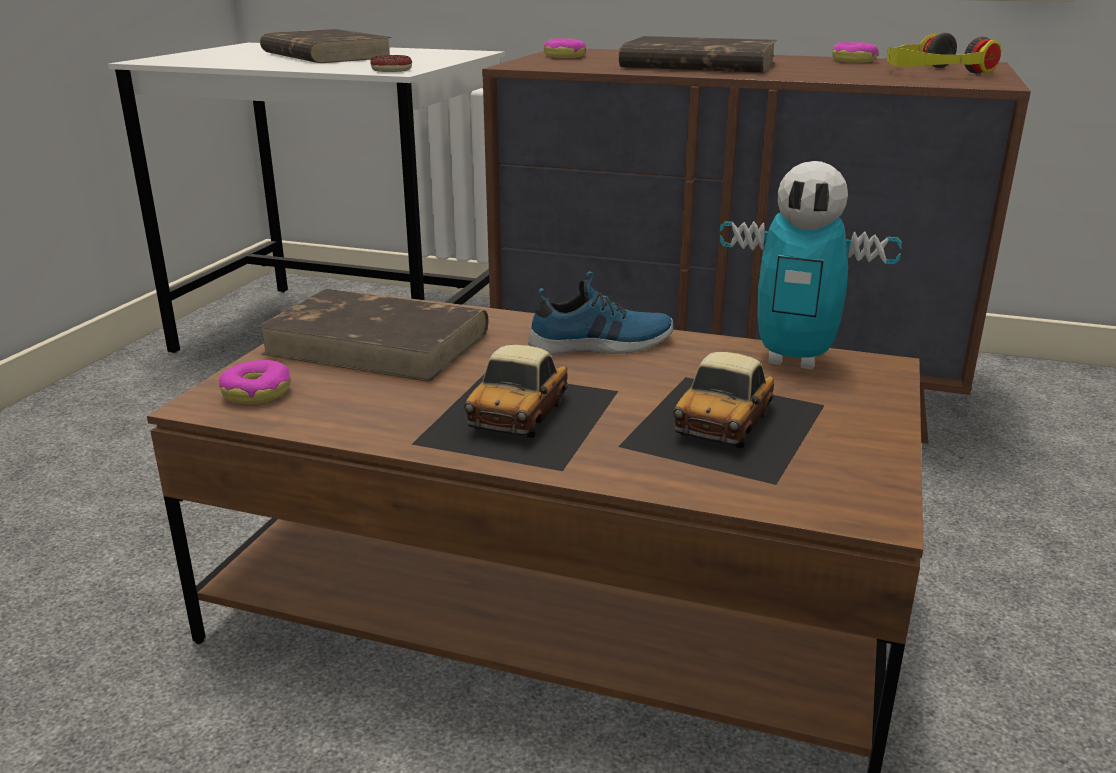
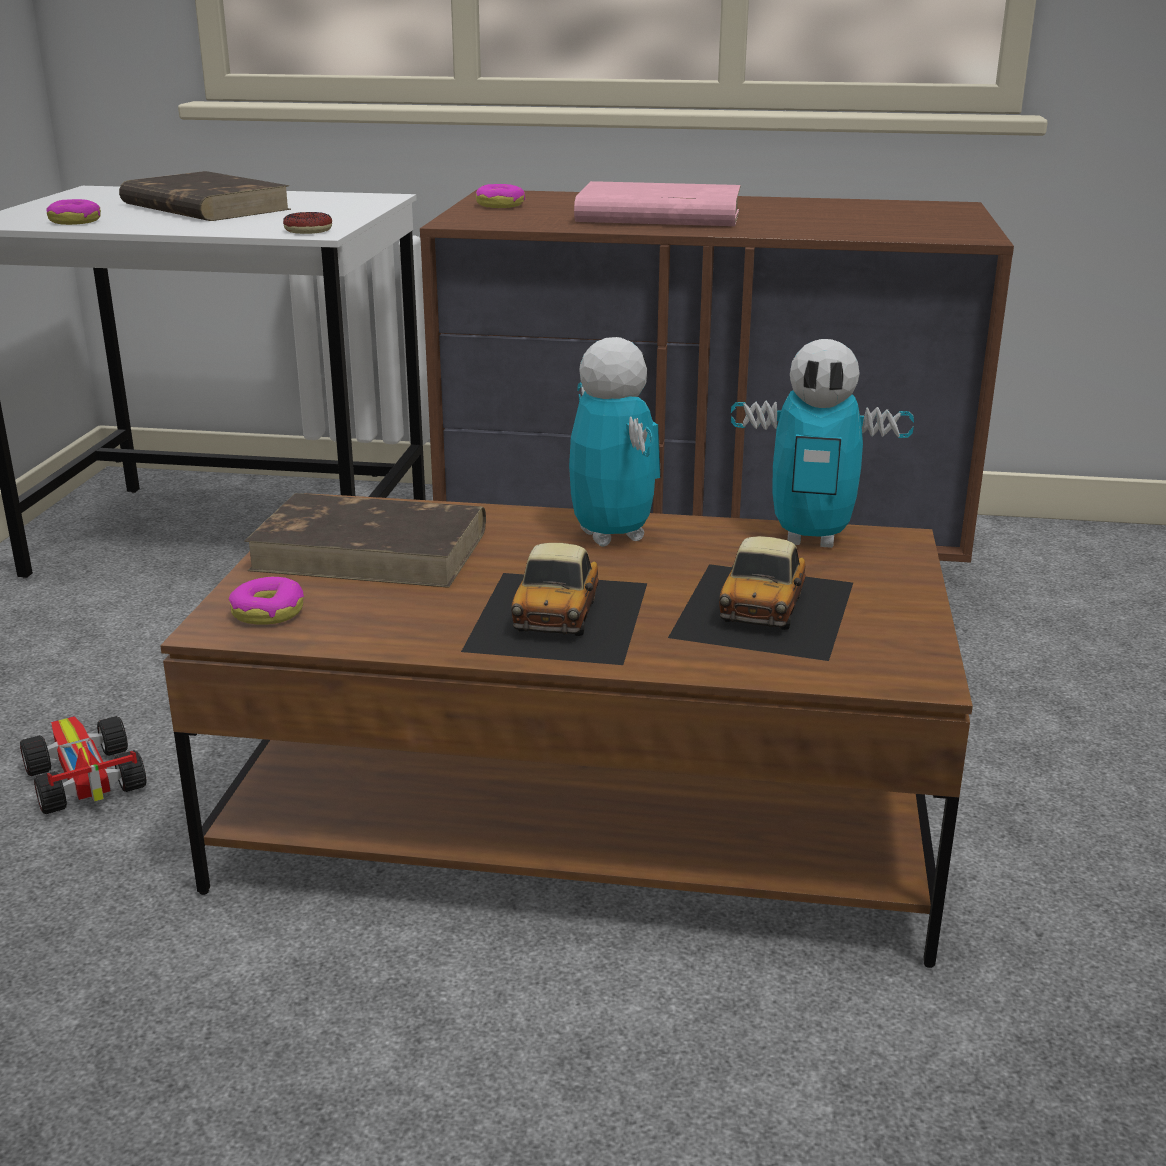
camera: 10 degrees left, 0 degrees up
(143, 525) = (81, 779): none -> toy car
(602, 344) = (611, 535): shoe -> toy robot
(696, 65) = (657, 216): brown book -> pink book
(853, 60) = (822, 204): donut -> donut (75, 221)
(933, 72) = (910, 220): headphones -> none

